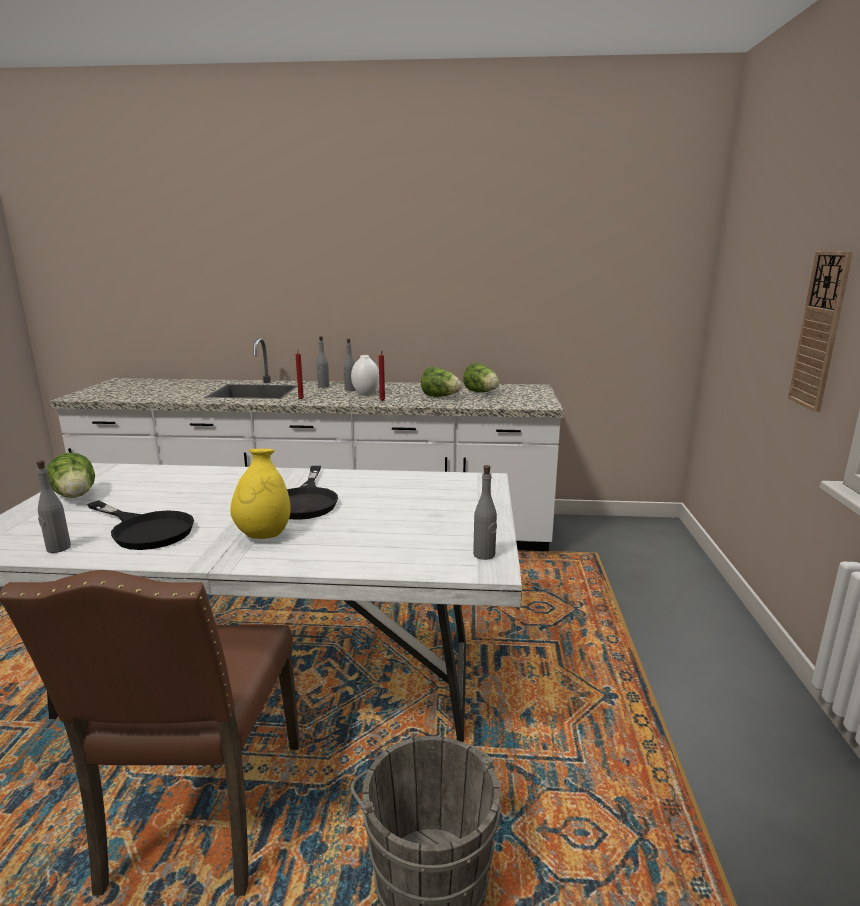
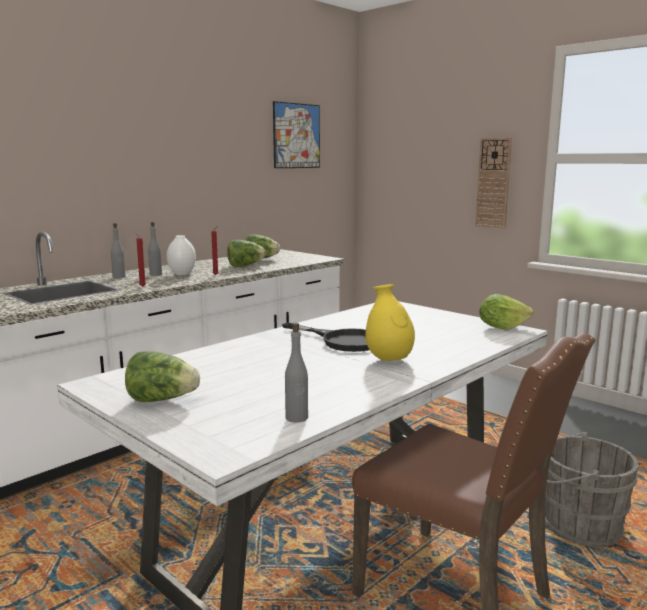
camera: 50 degrees left, 5 degrees down
(145, 529) = (310, 387): black frying pan -> none
(484, 555) = (501, 327): grey bottle -> lettuce
(594, 245) = (296, 136): none -> picture

